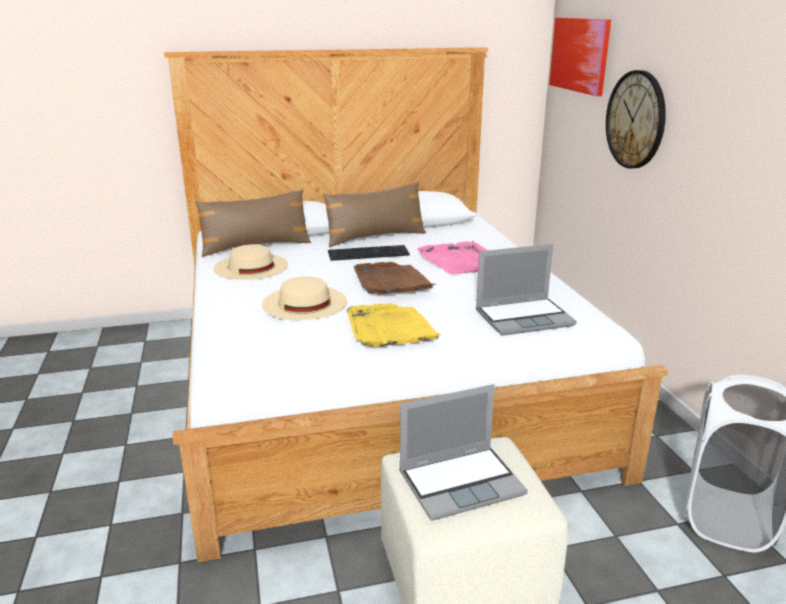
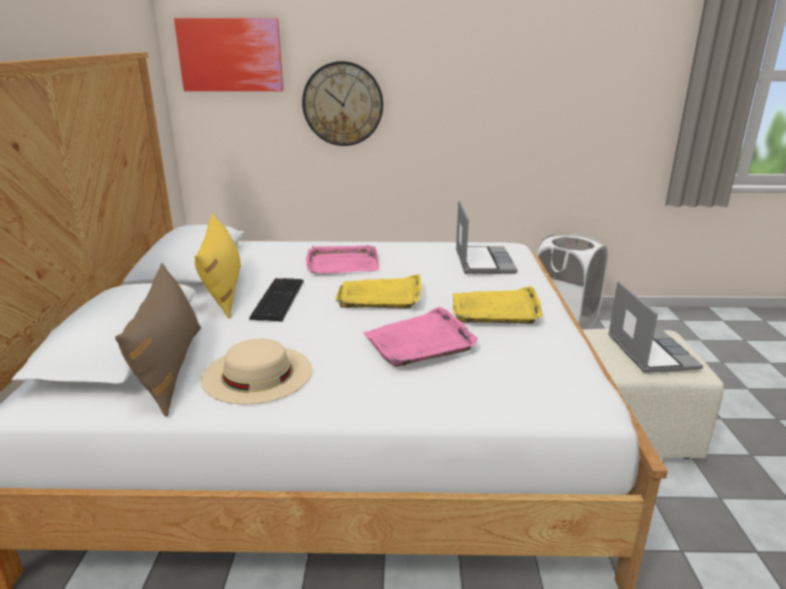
camera: 75 degrees left, 0 degrees up
(304, 302) = (420, 341): beige hat -> pink tray
(375, 237) = (223, 291): brown pillow -> yellow pillow
(391, 281) = (380, 295): brown tray -> yellow tray

